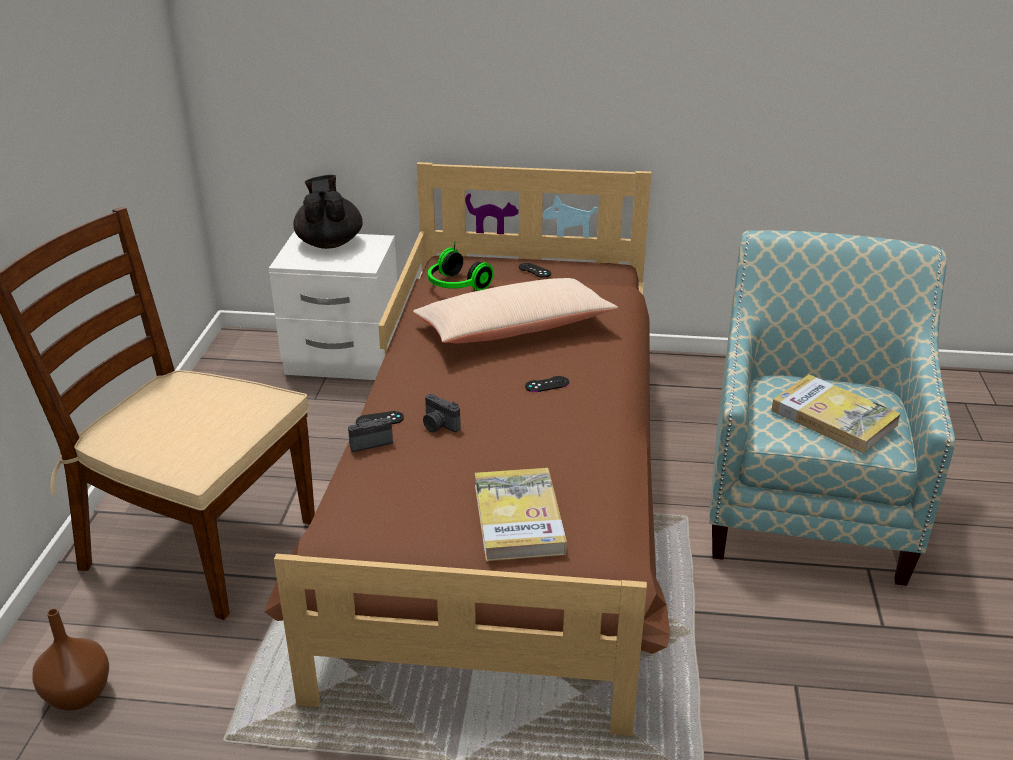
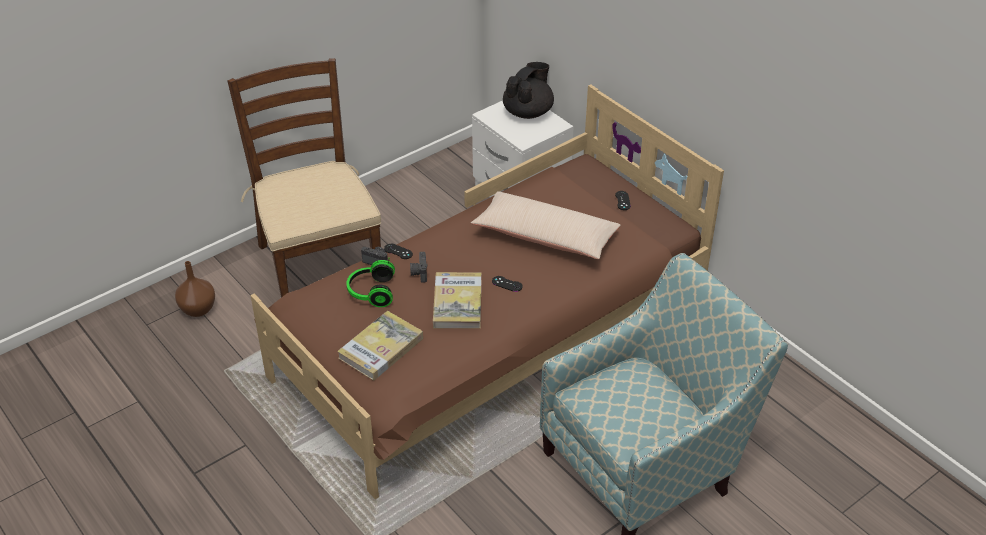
camera: 45 degrees right, 10 degrees up
(455, 286) = (559, 186): headphones -> headphones (371, 292)
(833, 418) = (626, 409): book -> book (457, 303)

